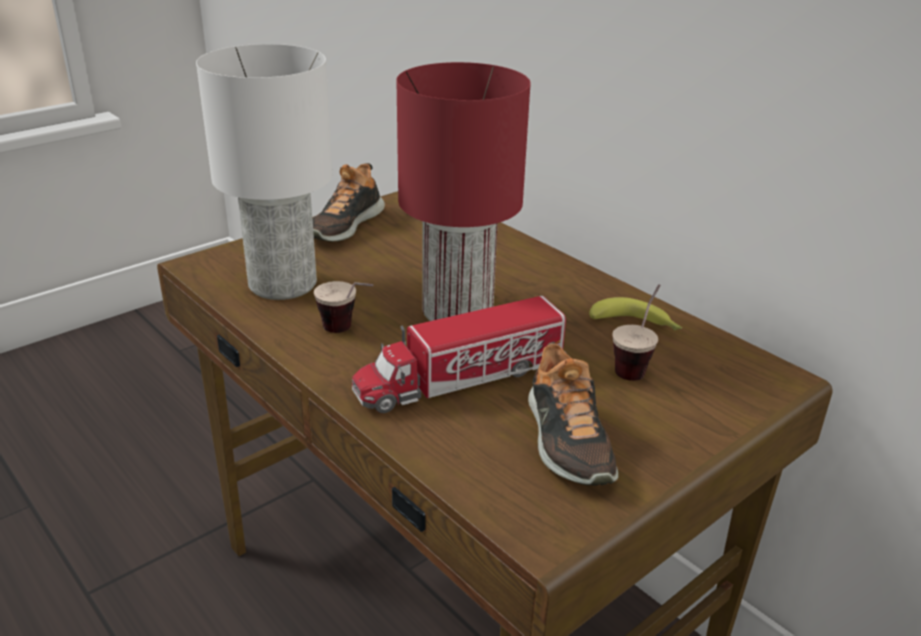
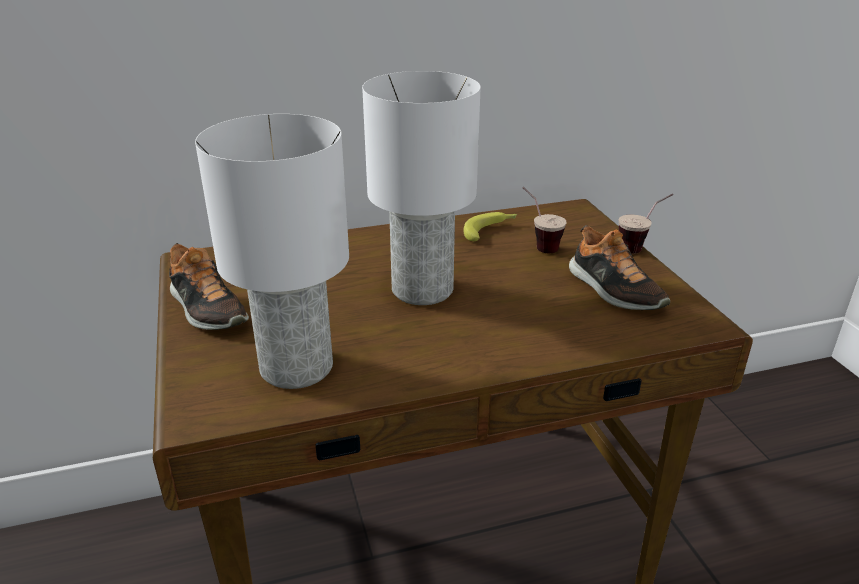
camera: 65 degrees left, 0 degrees up
(348, 333) = (418, 347): cup -> cup (640, 247)
(458, 313) = (424, 290): red table lamp -> white table lamp
(461, 378) = (519, 310): toy truck -> none
(566, 441) = (613, 290): shoe -> shoe turned 45 degrees clockwise

